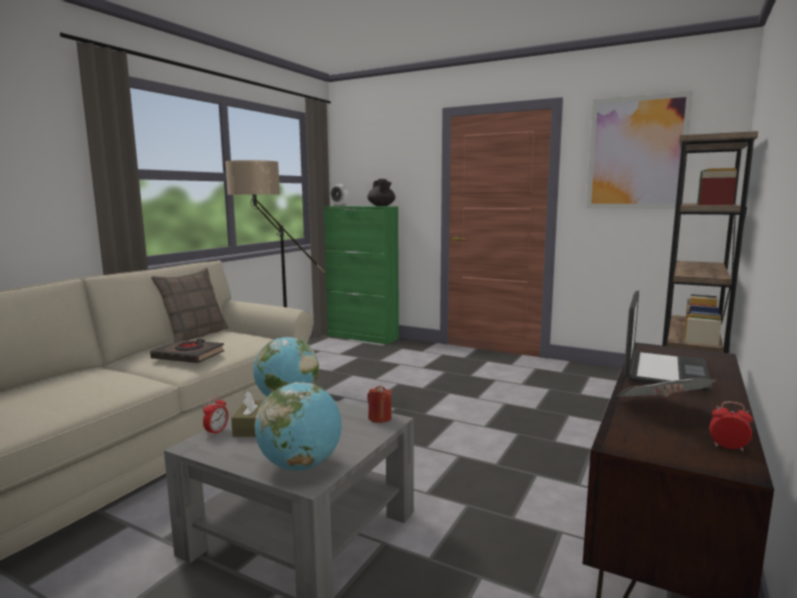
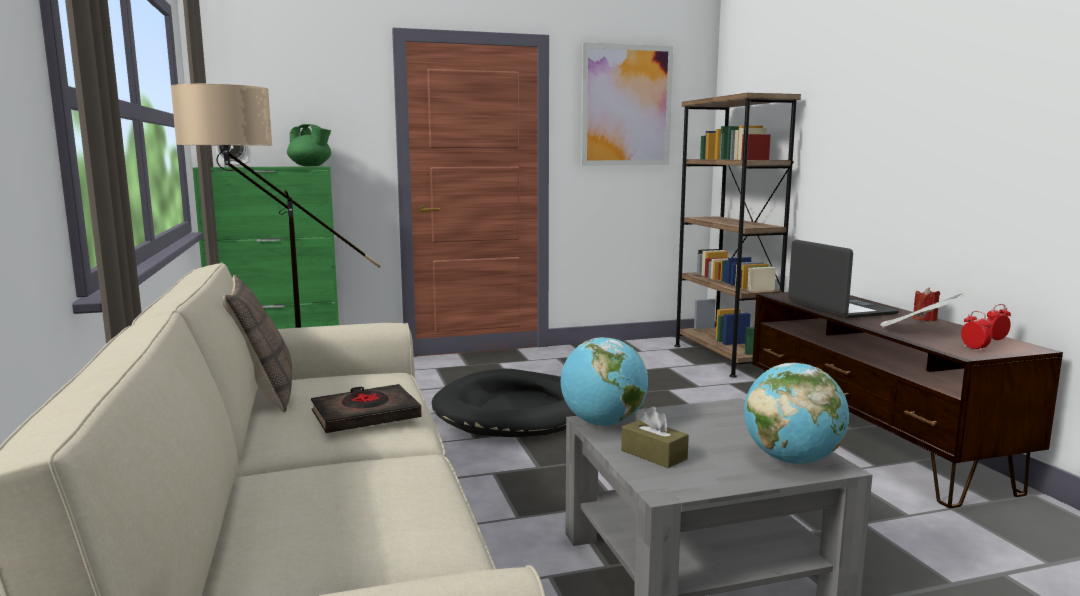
camera: 45 degrees left, 0 degrees up
(216, 431) = (639, 472): alarm clock -> alarm clock (974, 348)
(380, 418) = (722, 407): red candle -> red candle (924, 319)
(381, 206) = (310, 166): black teapot -> green teapot
(428, 395) = (517, 411): none -> black dog bed

